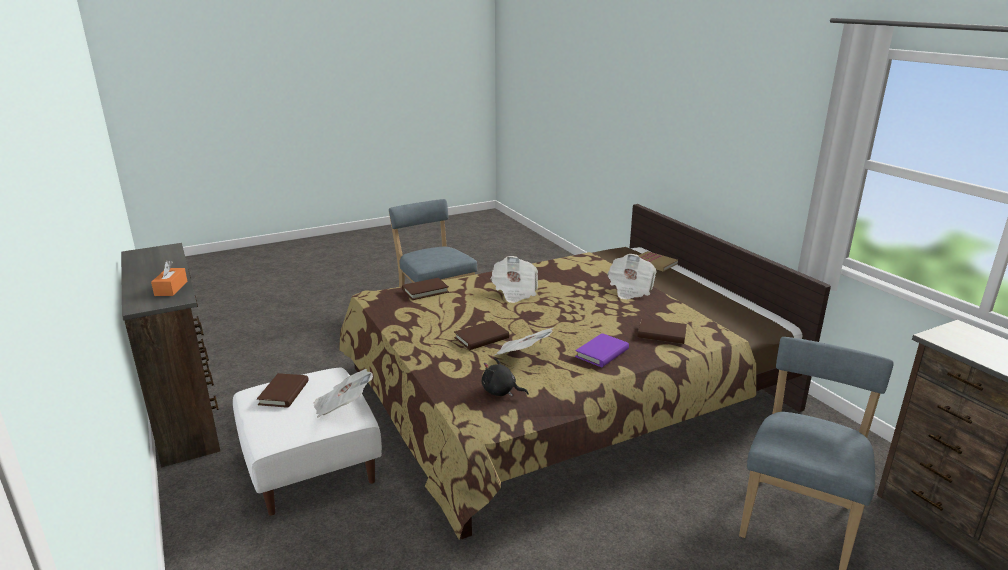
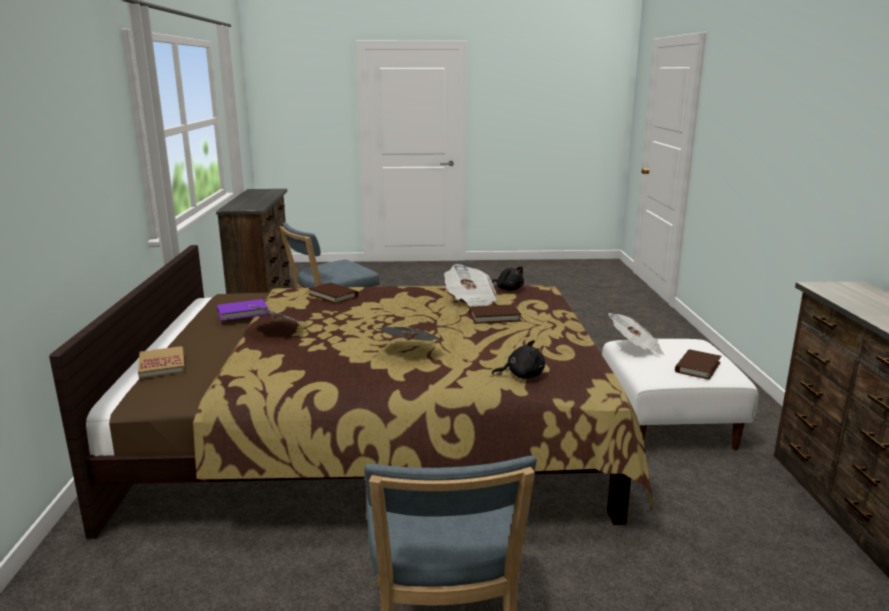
camera: 155 degrees left, 5 degrees down
(171, 288) = (846, 296): orange tissue box -> none
(425, 291) = (522, 375): brown book -> black plush toy
(602, 353) = (404, 293): purple book -> purple book (242, 313)

